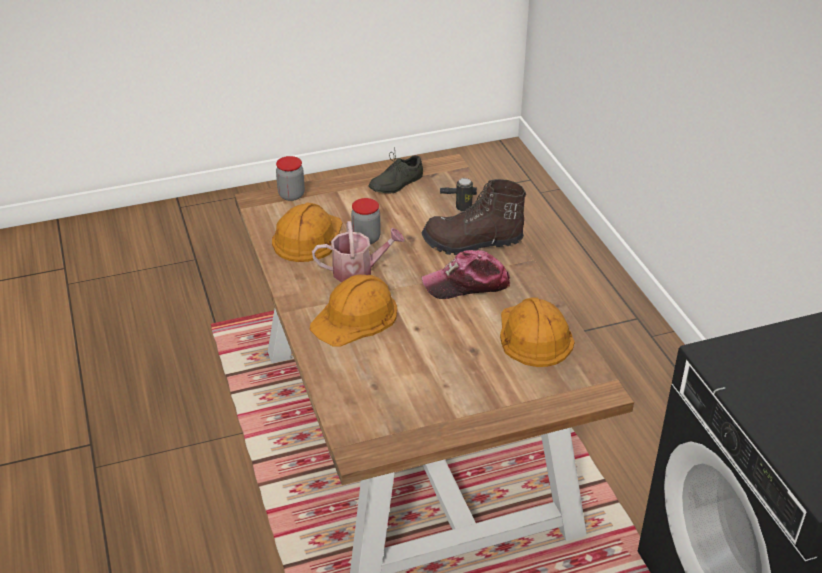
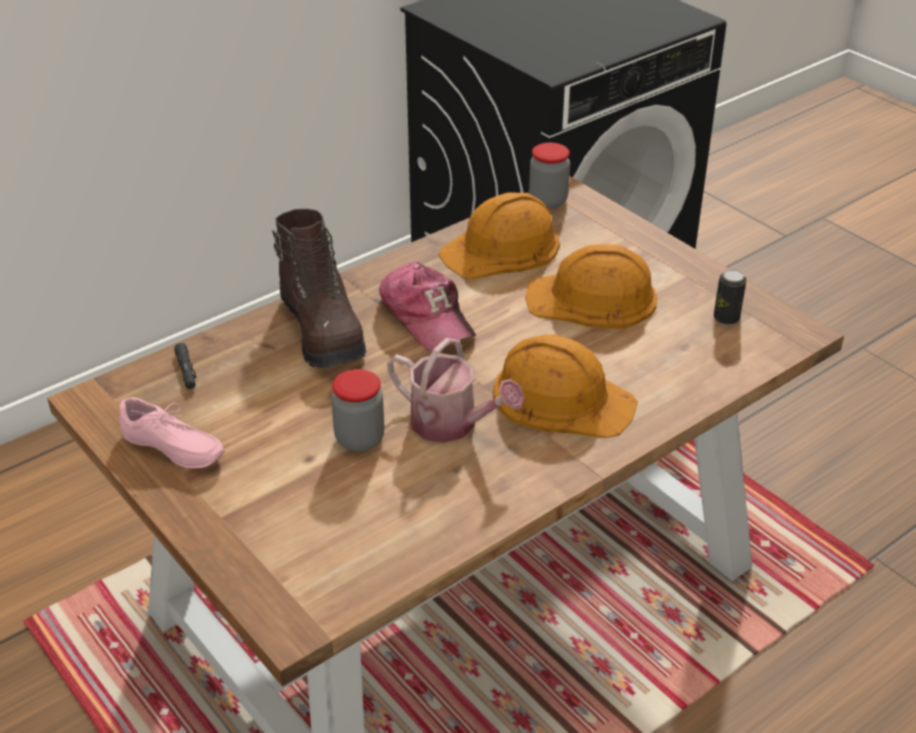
camera: 110 degrees left, 0 degrees up
(291, 195) = (257, 576): jar -> jar (548, 201)
(307, 237) = (387, 509): orange hard hat -> orange hard hat (593, 299)
(358, 271) = (452, 424): watering can -> watering can turned 150 degrees clockwise
(395, 182) = (170, 449): grey shoe -> pink shoe
(463, 207) = (227, 357): can -> can (726, 318)

